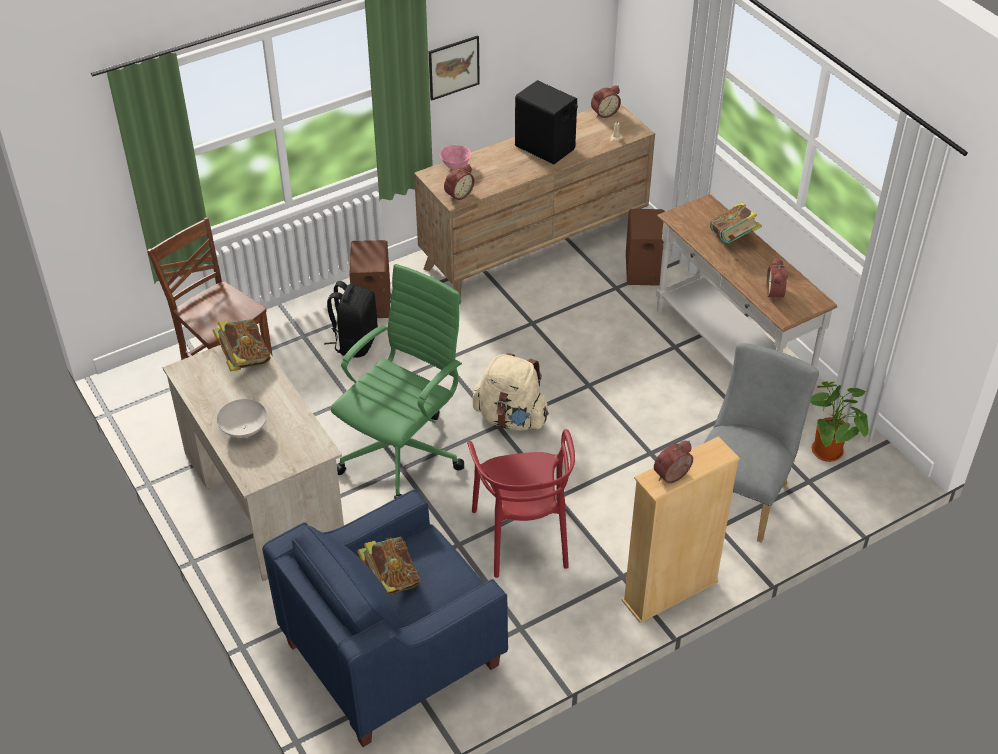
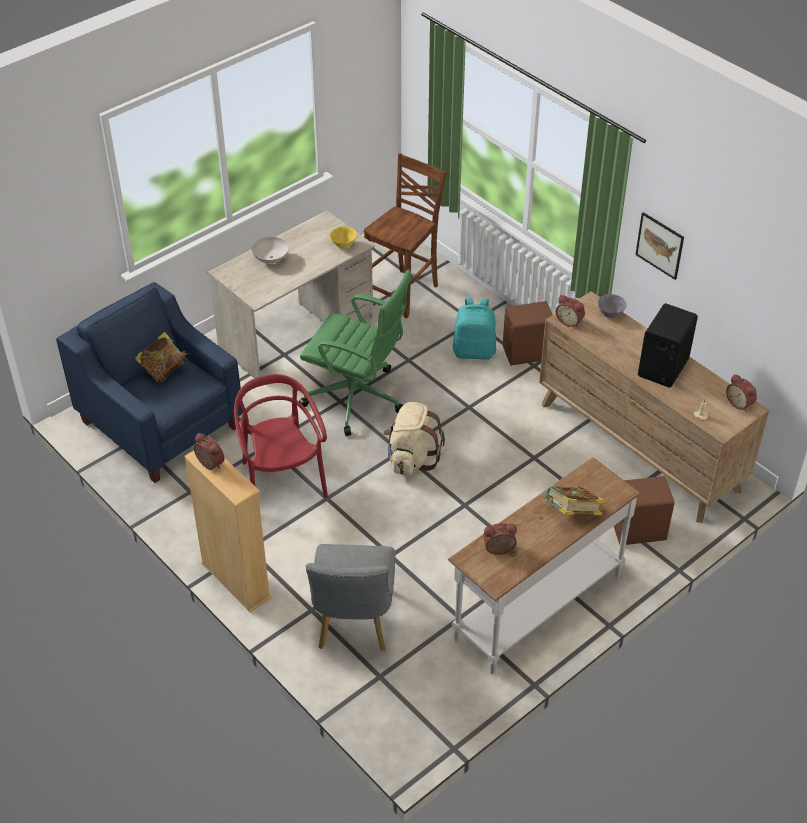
camera: 80 degrees right, 0 degrees up
(244, 359) = (343, 245): book -> yellow bowl
(355, 342) = (474, 351): black backpack -> turquoise backpack
(455, 166) = (610, 314): pink bowl -> grey bowl
(523, 536) = (281, 482): red chair -> red chair turned 90 degrees clockwise
(742, 494) = (354, 625): grey chair -> grey chair turned 75 degrees clockwise
(829, 454) = (418, 692): potted plant -> none

